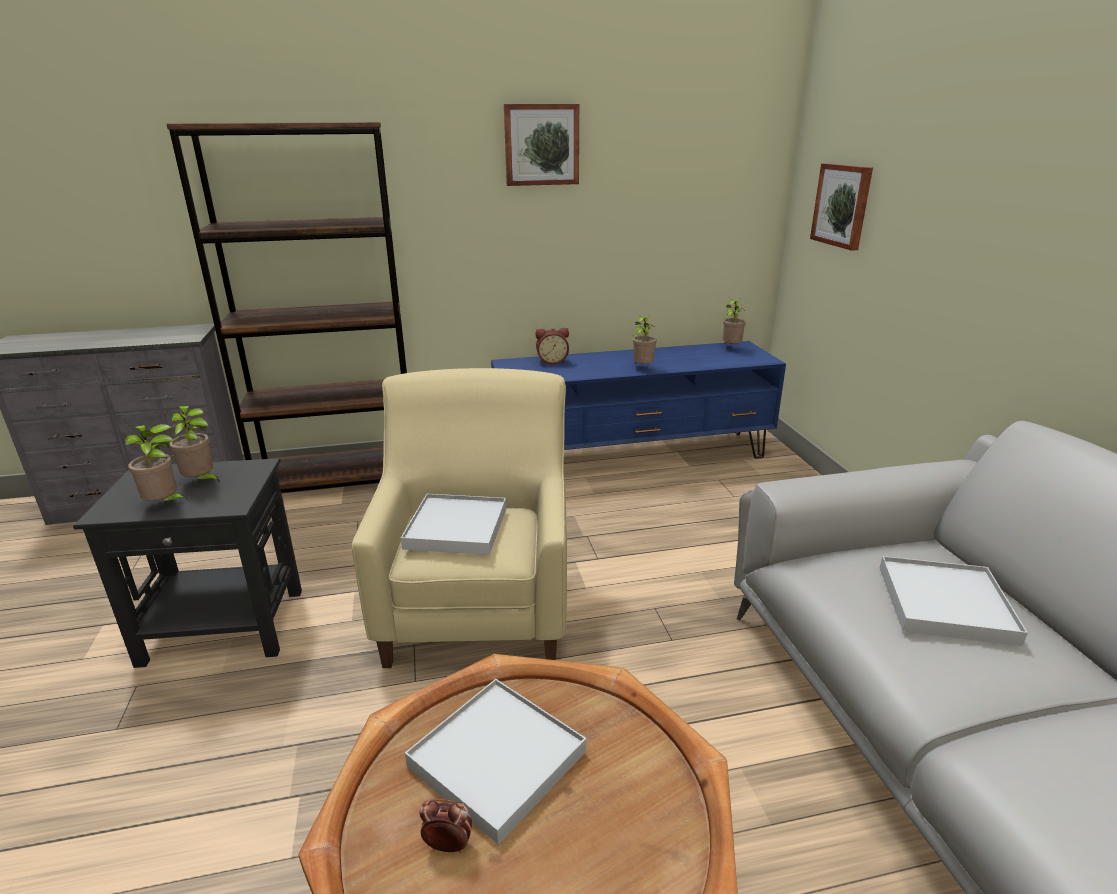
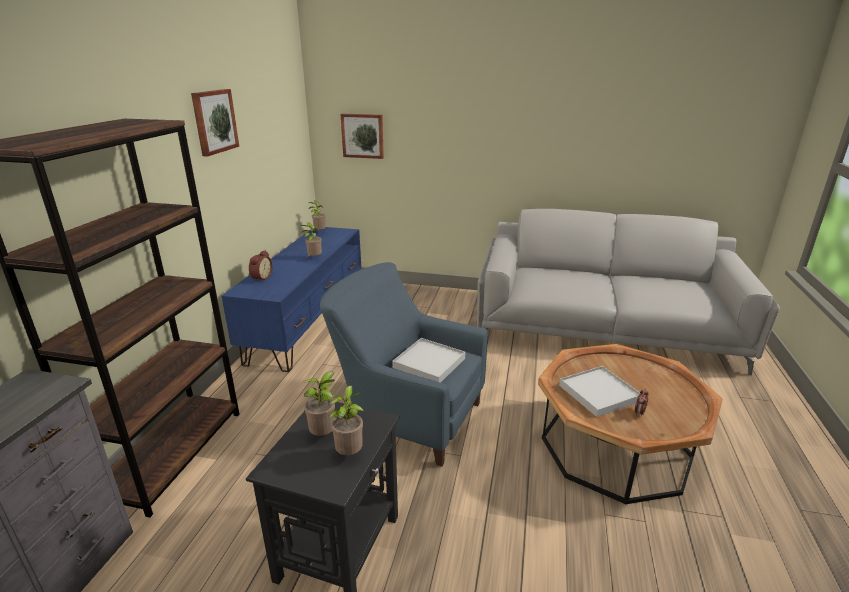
camera: 65 degrees left, 0 degrees up
(479, 601) = (406, 416): beige armchair -> blue armchair
(944, 604) = (564, 278): white tray -> none

